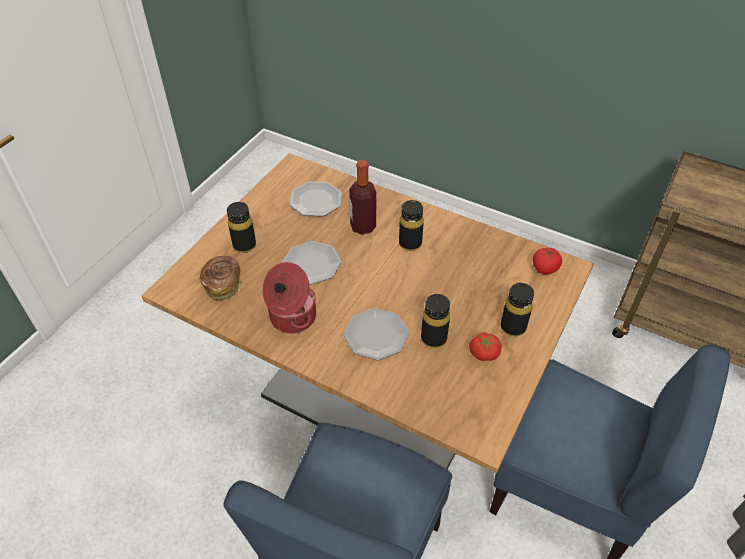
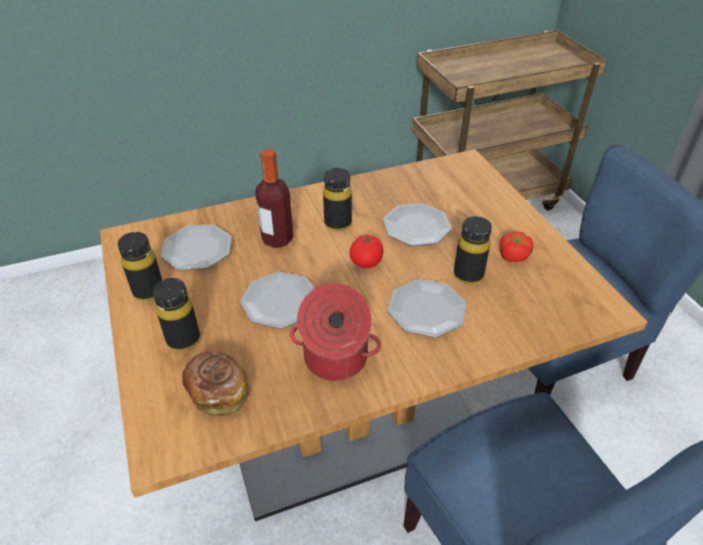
camera: 50 degrees left, 5 degrees down
(454, 284) = (417, 227): none -> plate
(513, 327) = (501, 224): black bottle -> black bottle (148, 291)
(545, 268) = (455, 172): tomato -> tomato (366, 262)

